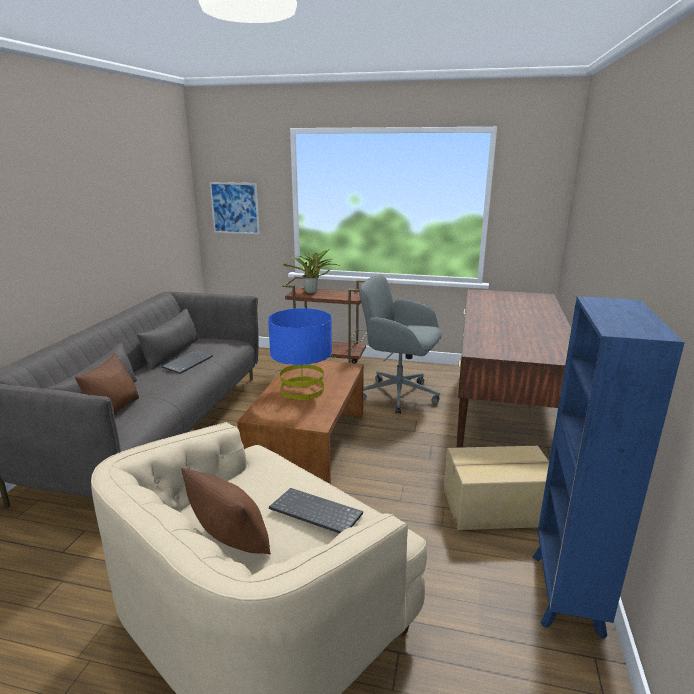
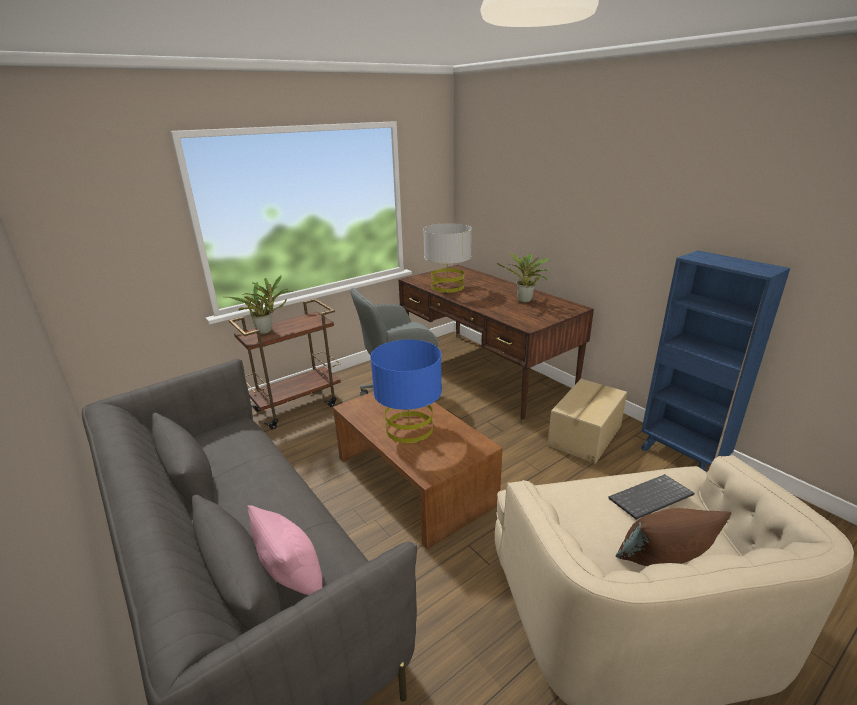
camera: 50 degrees left, 5 degrees up
(114, 409) = (292, 575): brown pillow -> pink pillow
(188, 362) = (247, 473): keyboard -> none
(235, 208) = (101, 253): picture -> none
(492, 305) = (448, 287): none -> grey table lamp
(531, 337) = (525, 301): none -> potted plant

